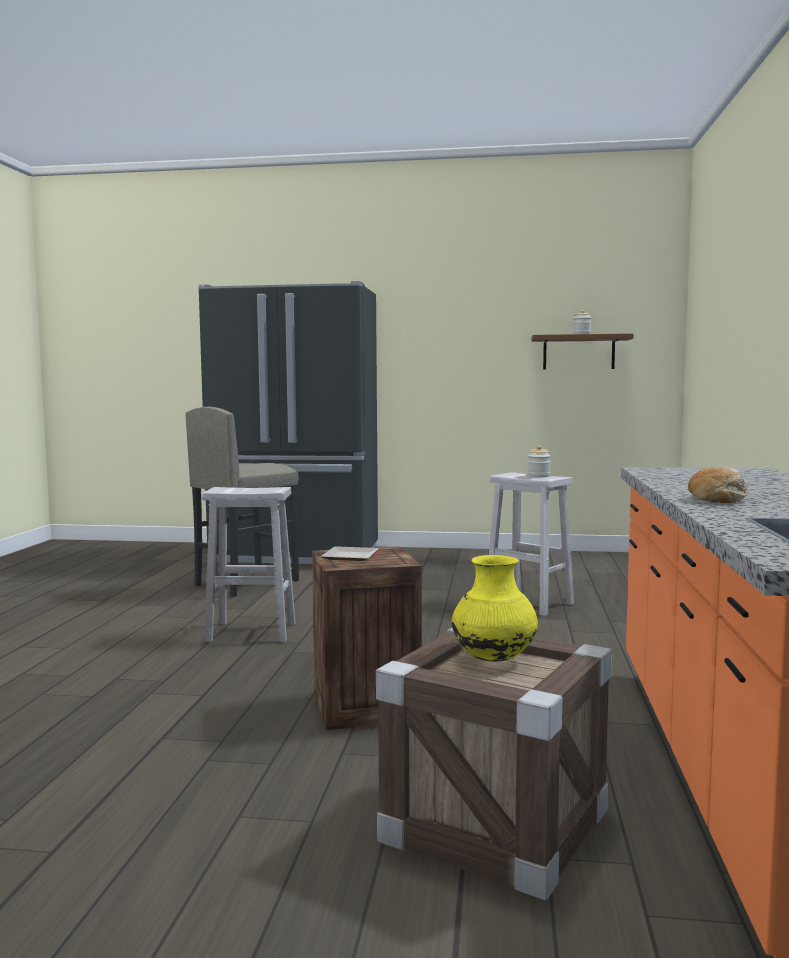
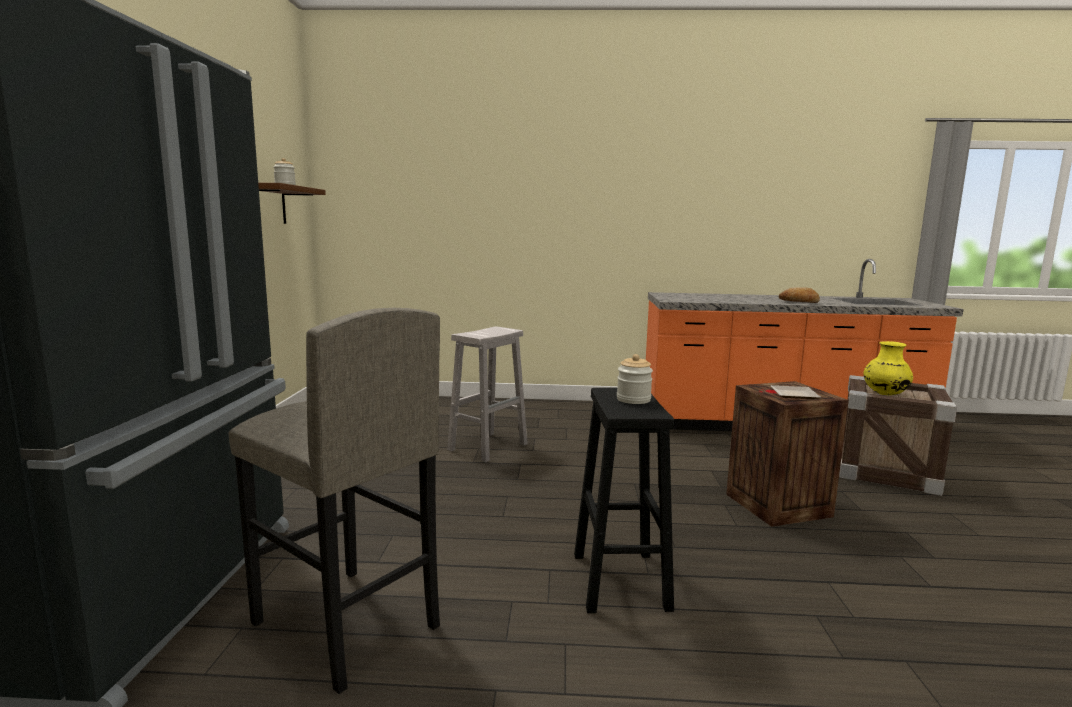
camera: 95 degrees left, 5 degrees up
(253, 632) = (619, 579): white stool -> black stool
(538, 476) = (488, 331): jar -> jar (633, 399)

